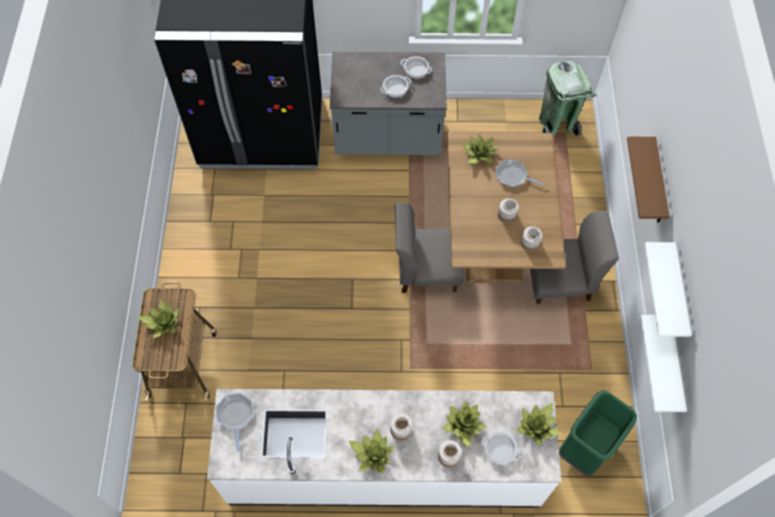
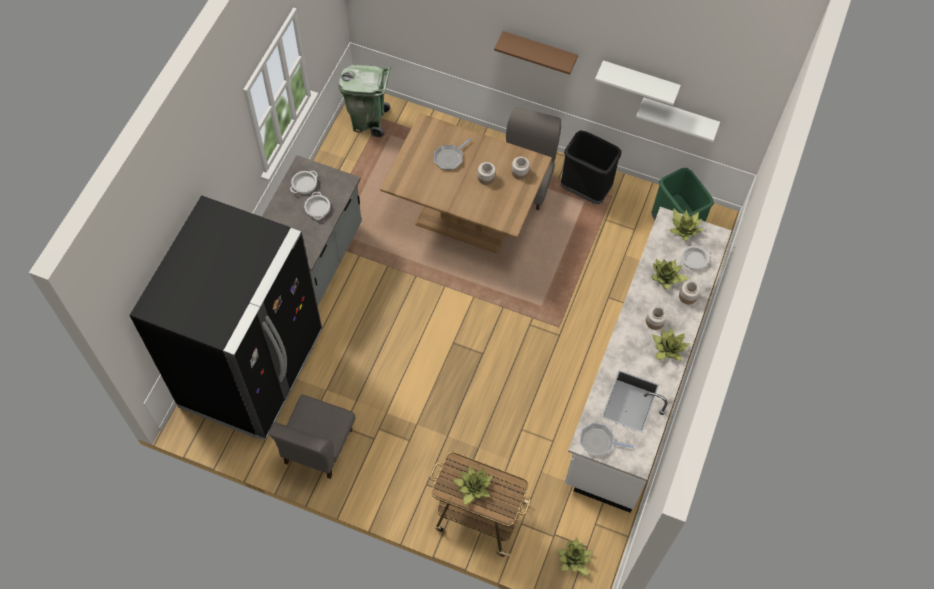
camera: 70 degrees left, 0 degrees up
(426, 270) = (470, 280): grey chair -> grey chair (317, 446)
(478, 154) = (415, 174): potted plant -> potted plant (574, 559)
(585, 341) = (586, 190): none -> black trash can

